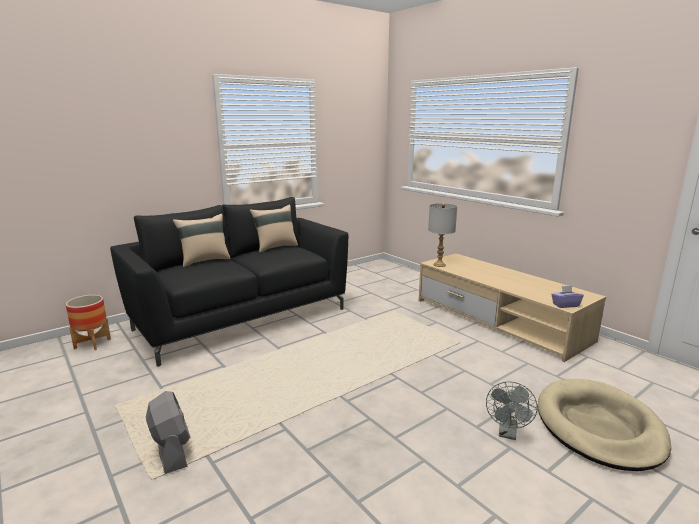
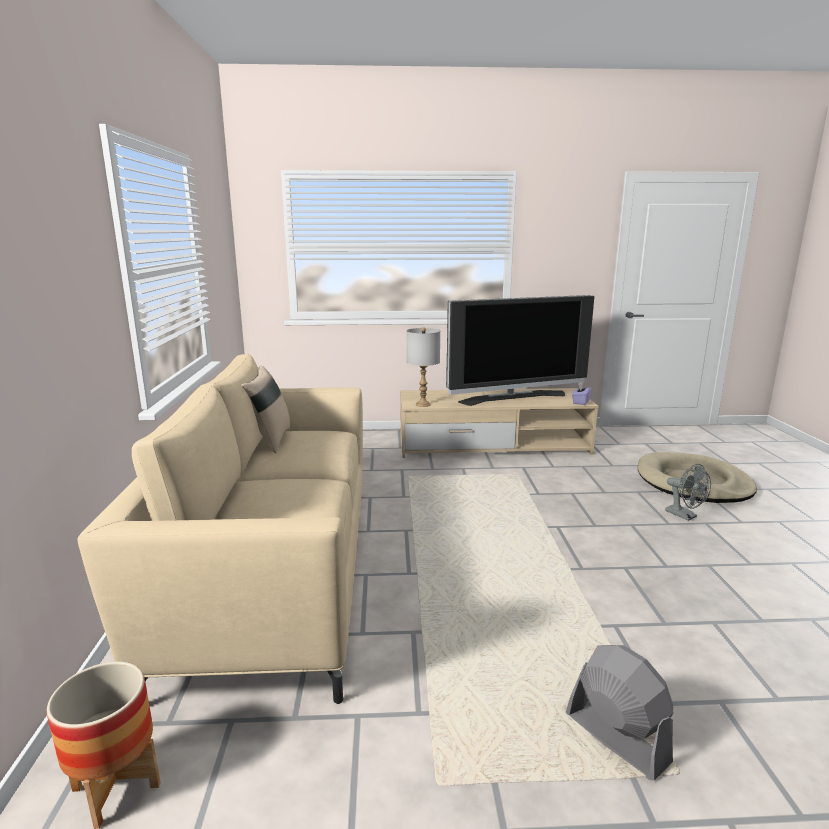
camera: 55 degrees left, 0 degrees up
(172, 450) = (616, 737): grey fan -> grey fan turned 45 degrees clockwise
(204, 261) = (239, 494): beige pillow -> none
(242, 318) = (275, 575): black sofa -> beige sofa
(517, 283) = (514, 398): none -> television

